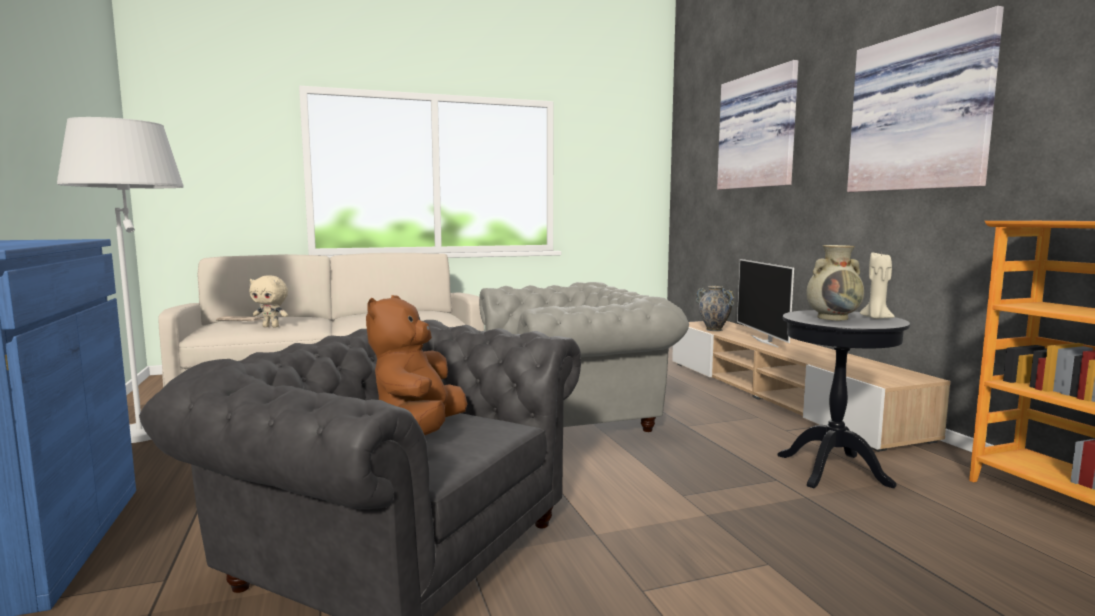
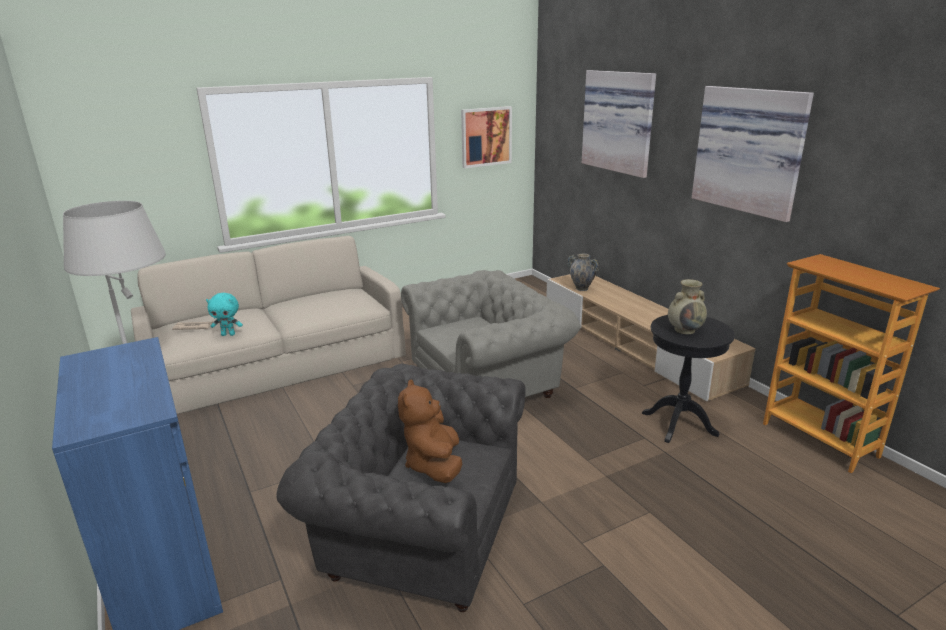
camera: 10 degrees left, 15 degrees up
(271, 326) = (228, 334): beige plush toy -> turquoise plush toy
(612, 171) = (486, 136): none -> picture
(765, 341) = (624, 304): television -> none
(876, 318) = (712, 328): beige candle -> none

